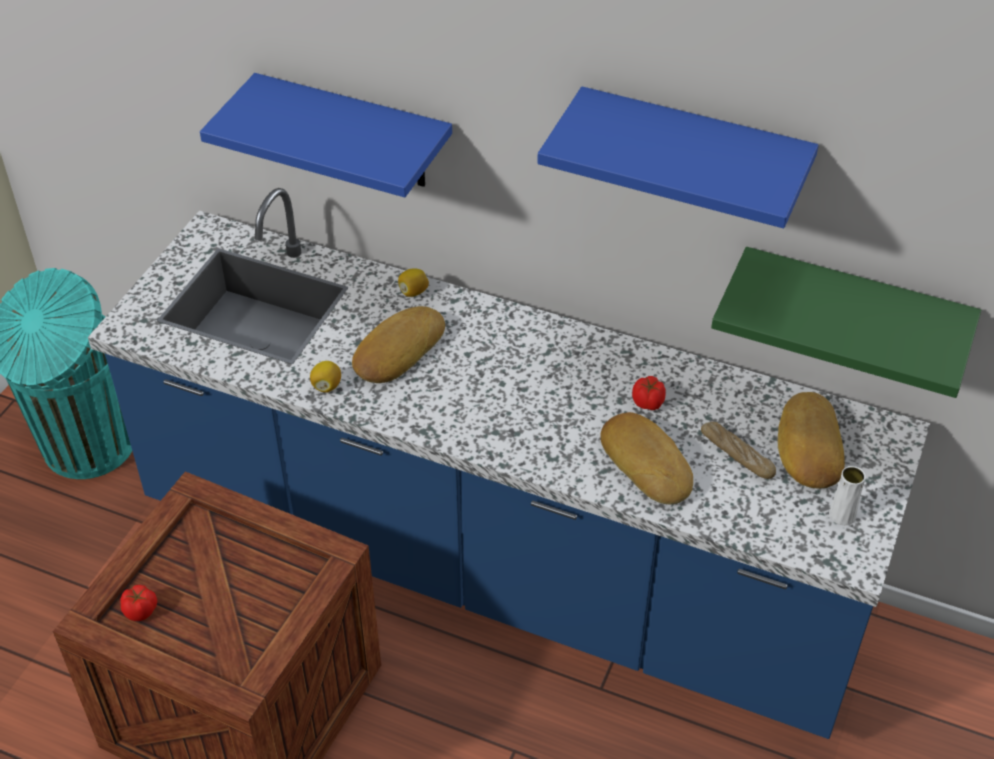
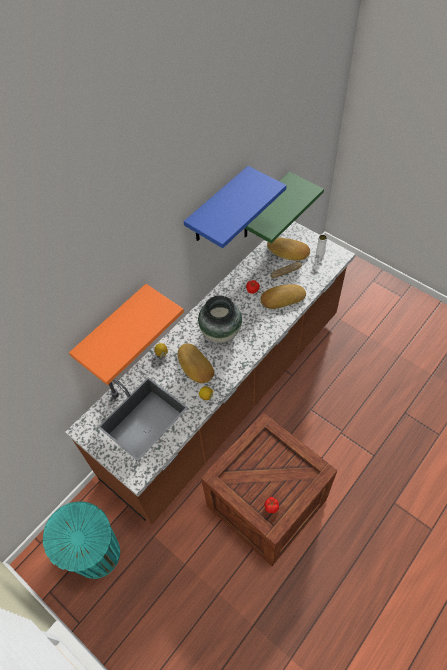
camera: 70 degrees left, 10 degrees up
(354, 132) = (113, 328): blue shelf -> orange shelf
(497, 565) = (227, 394): blue counter -> brown counter
(499, 374) = (221, 333): none -> vase

